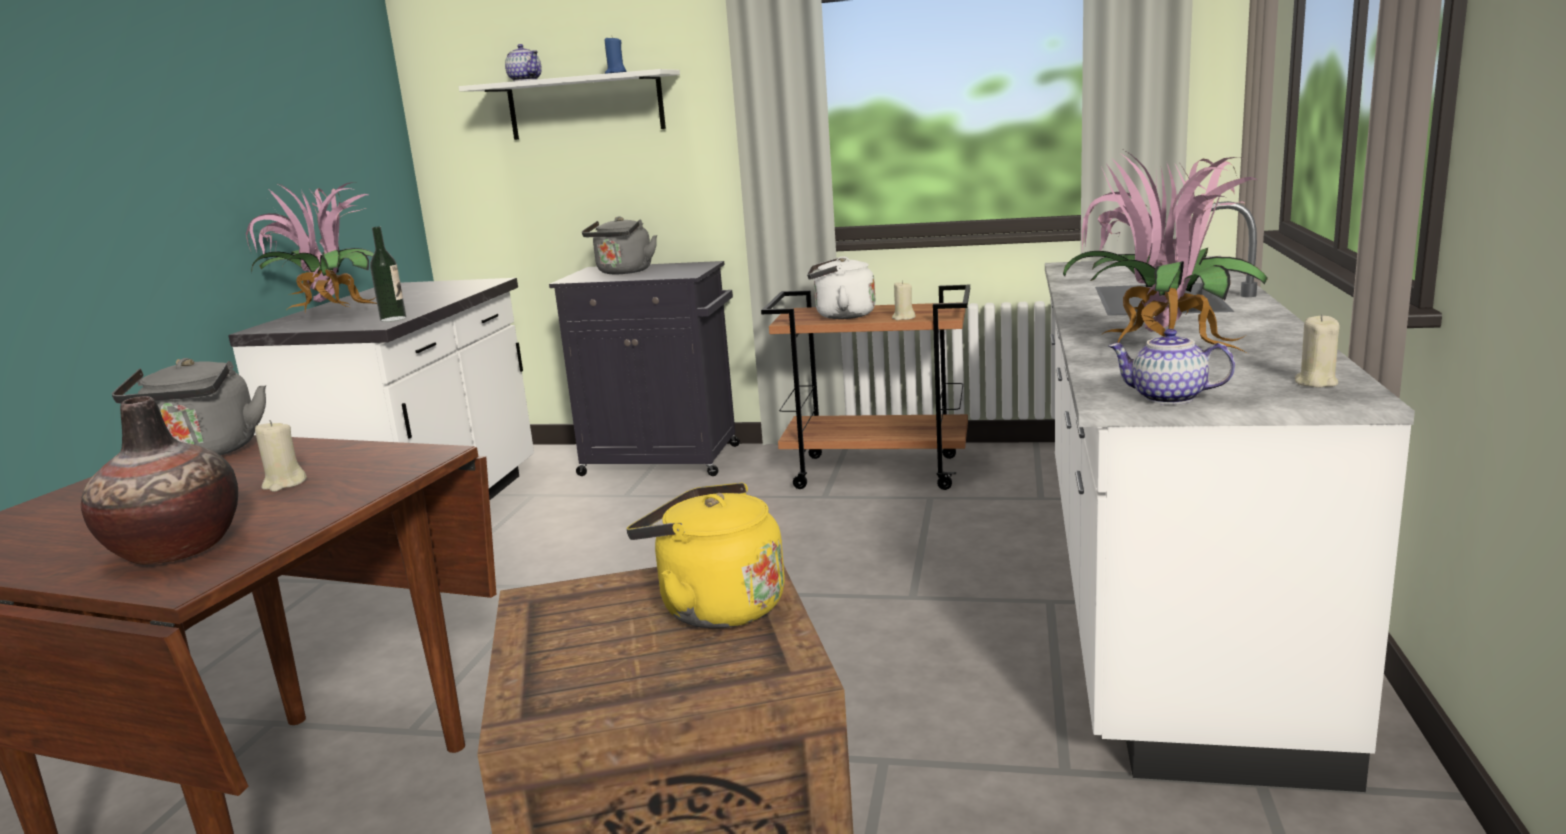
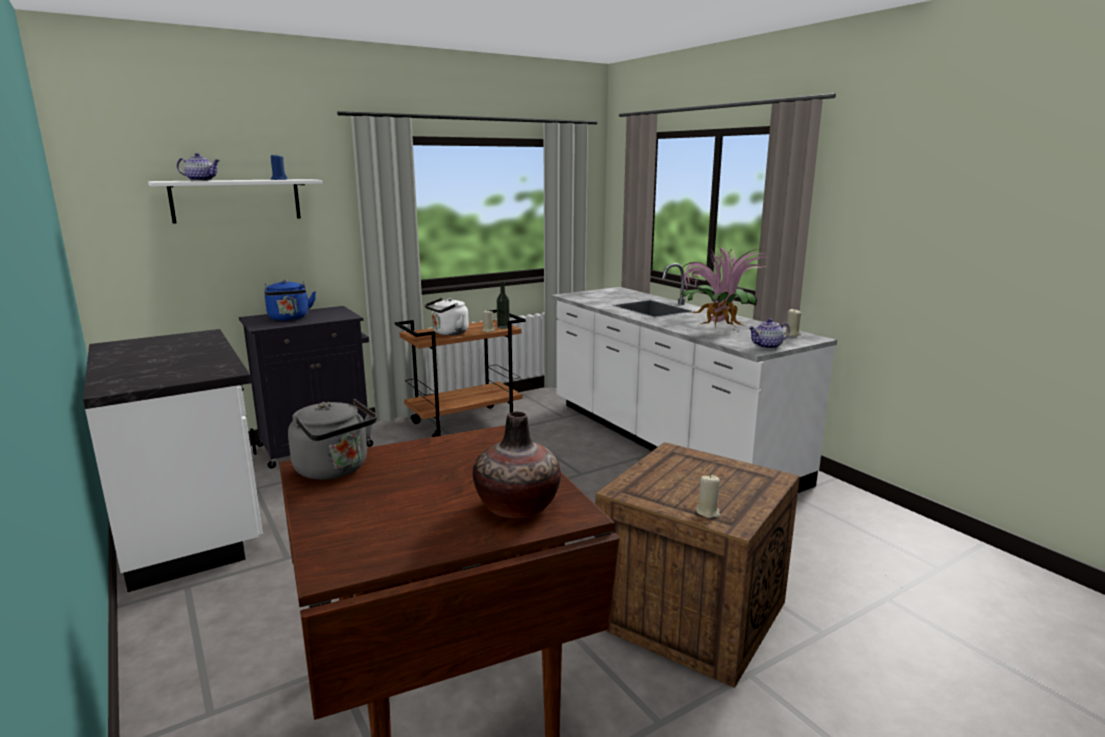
camera: 45 degrees left, 0 degrees up
(284, 484) = (463, 466): beige candle -> beige candle (708, 512)
(328, 315) = (140, 372): potted plant -> none
(393, 319) = (225, 366): bottle -> bottle (503, 327)
(623, 272) = (289, 318): grey kettle -> blue kettle
(715, 607) = (698, 467): yellow kettle -> none

